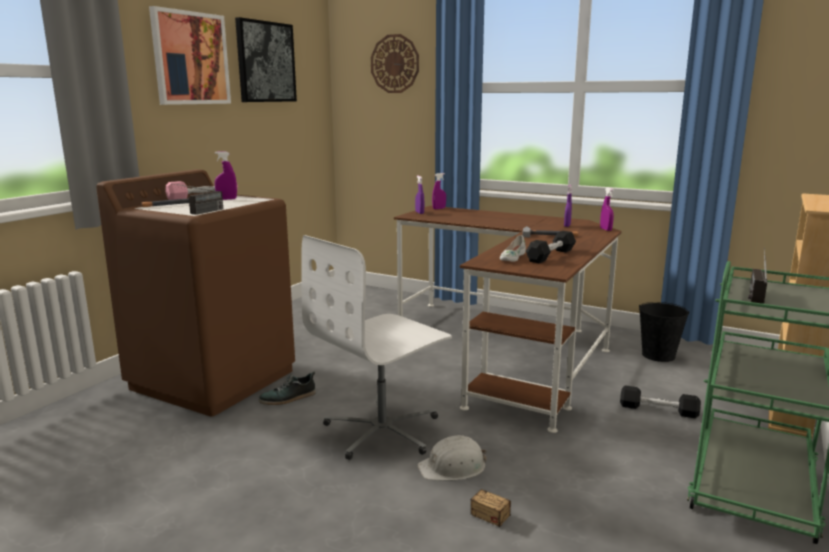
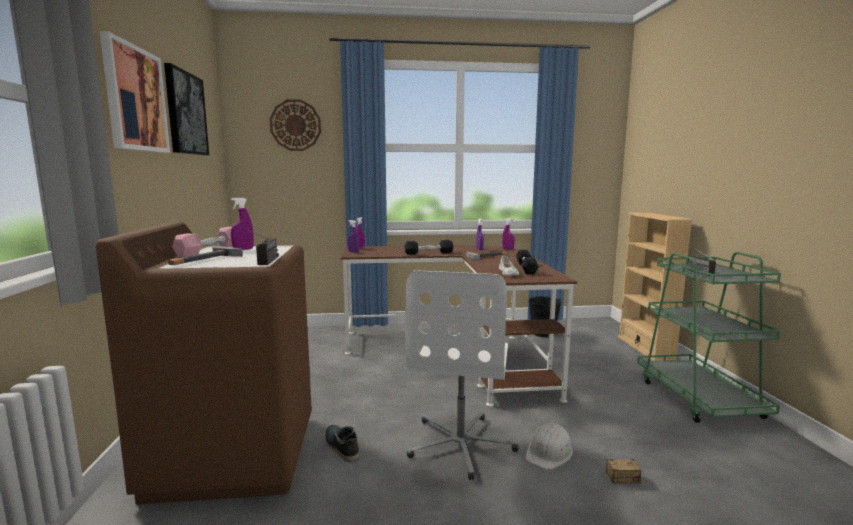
camera: 35 degrees left, 5 degrees down
(288, 398) = (341, 446): shoe -> shoe turned 120 degrees clockwise
(658, 410) = (593, 367): black dumbbell -> black dumbbell (428, 253)

